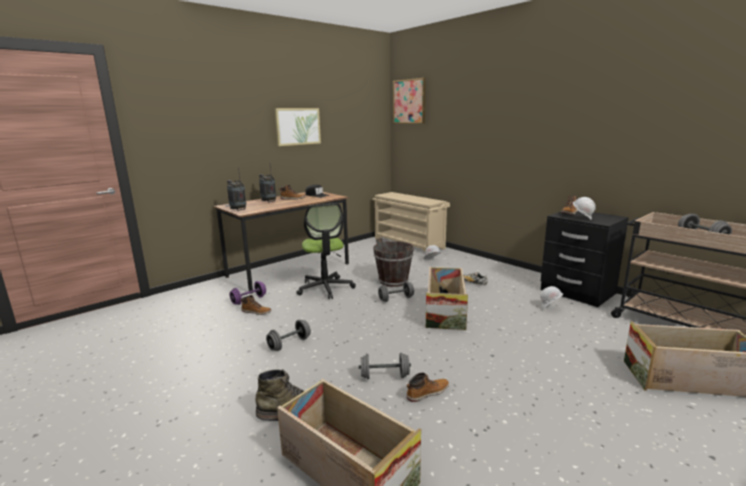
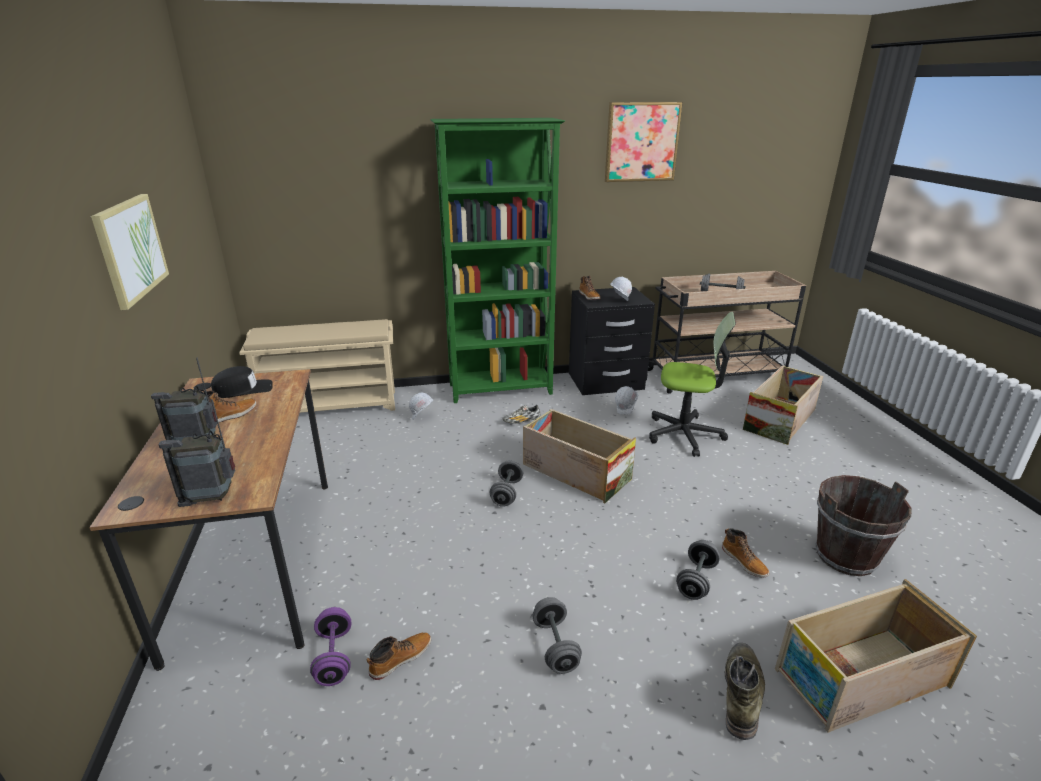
camera: 60 degrees left, 10 degrees up
(325, 288) = (395, 543): office chair -> office chair (684, 434)
(393, 281) = (448, 472): brown bucket -> brown bucket (845, 556)
(409, 101) = (260, 153): picture -> picture (641, 142)
(427, 393) = (744, 562): boot -> boot turned 150 degrees clockwise
(497, 268) = (501, 390): none -> green bookcase

